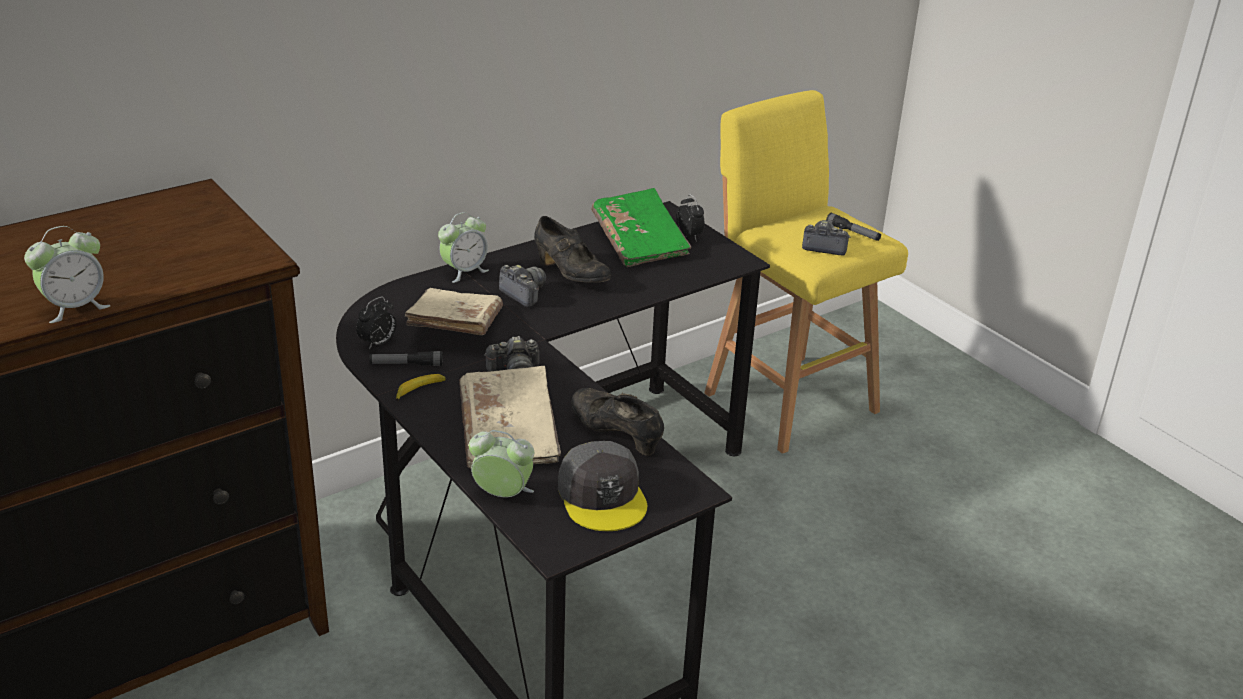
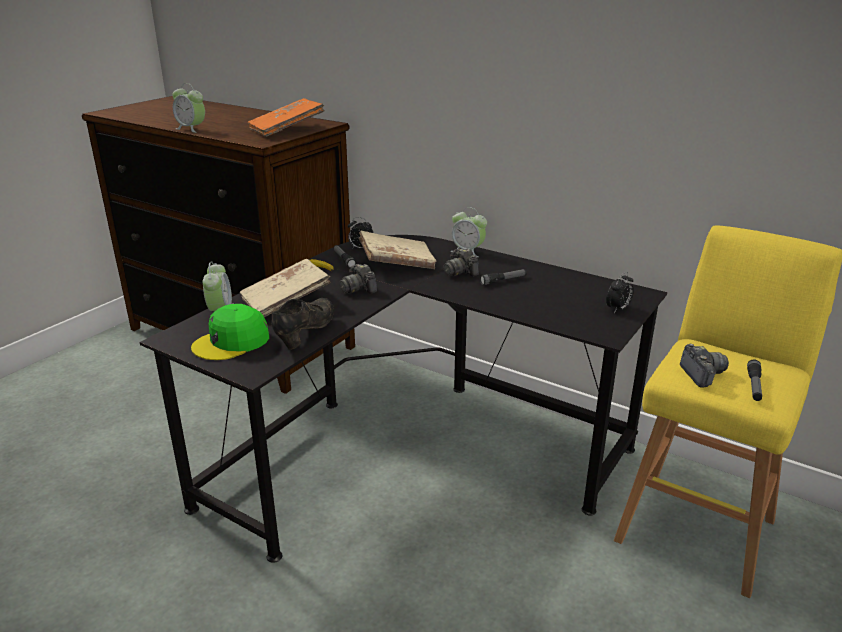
camera: 70 degrees right, 5 degrees down
(200, 229) = (287, 130): none -> orange book
(524, 294) = (460, 272): camera -> camera turned 120 degrees clockwise
(571, 274) = (503, 280): black shoe -> flashlight
(602, 496) = (232, 342): grey cap -> green cap
(639, 243) = (581, 293): green book -> none

